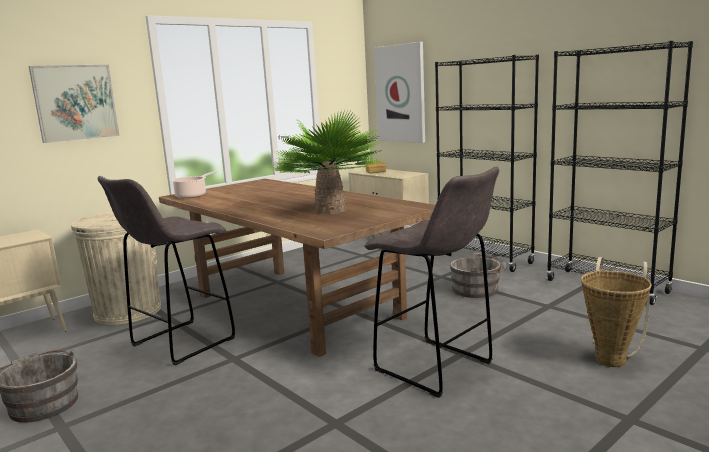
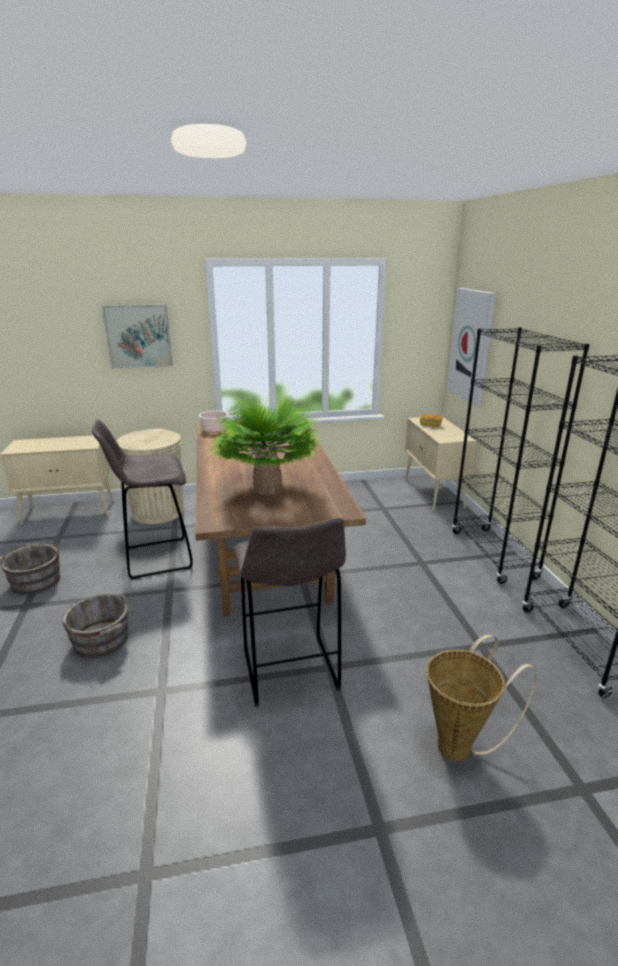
camera: 30 degrees right, 10 degrees up
(478, 290) = (436, 595): grey bucket -> grey bucket (102, 641)

